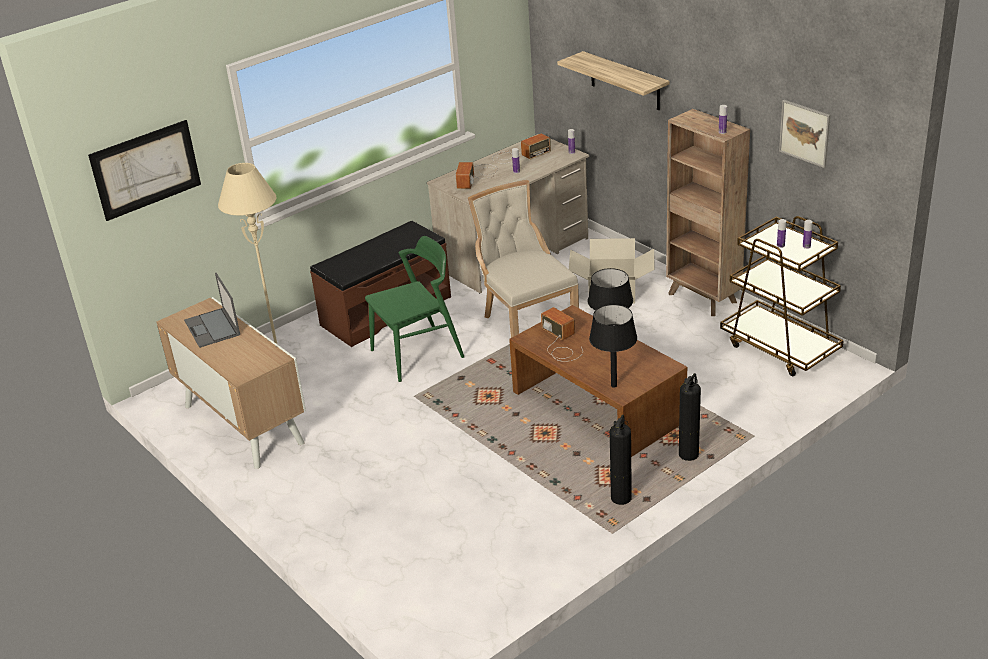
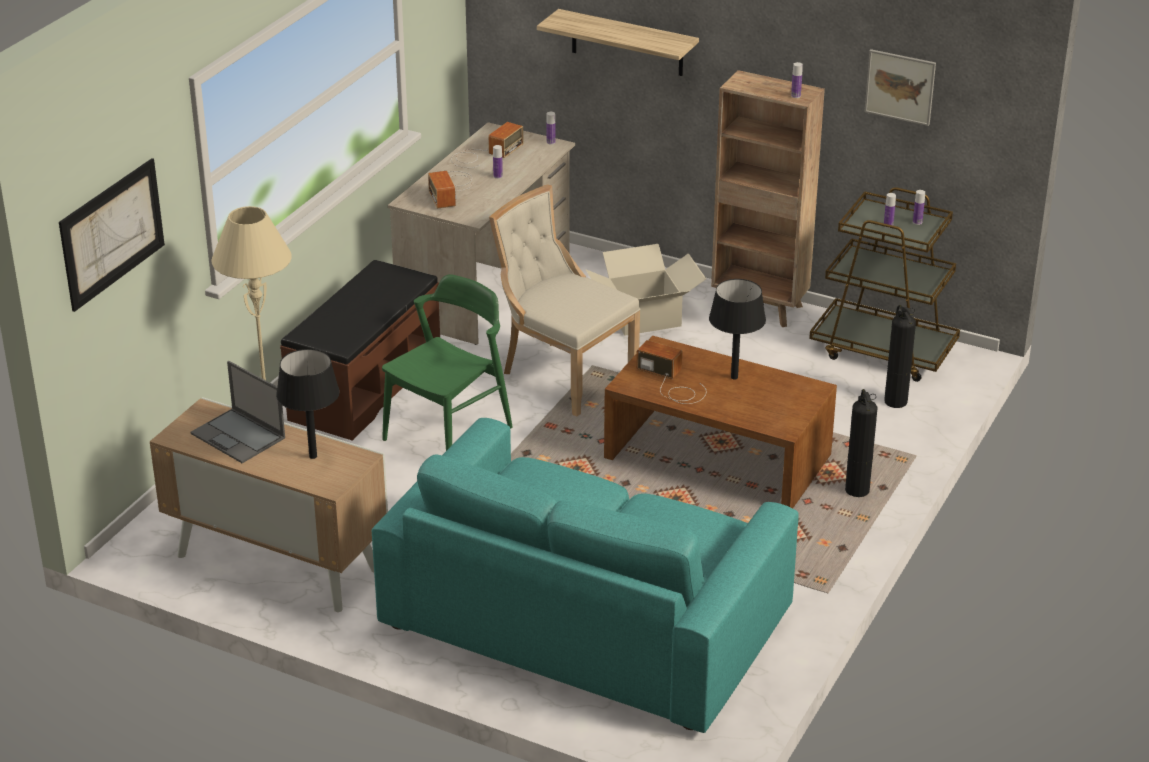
camera: 25 degrees left, 0 degrees up
(420, 510) = (587, 616): none -> turquoise sofa
(614, 385) = (769, 421): black table lamp -> black table lamp (313, 456)
(621, 497) = (812, 552): fire extinguisher -> fire extinguisher (895, 401)

